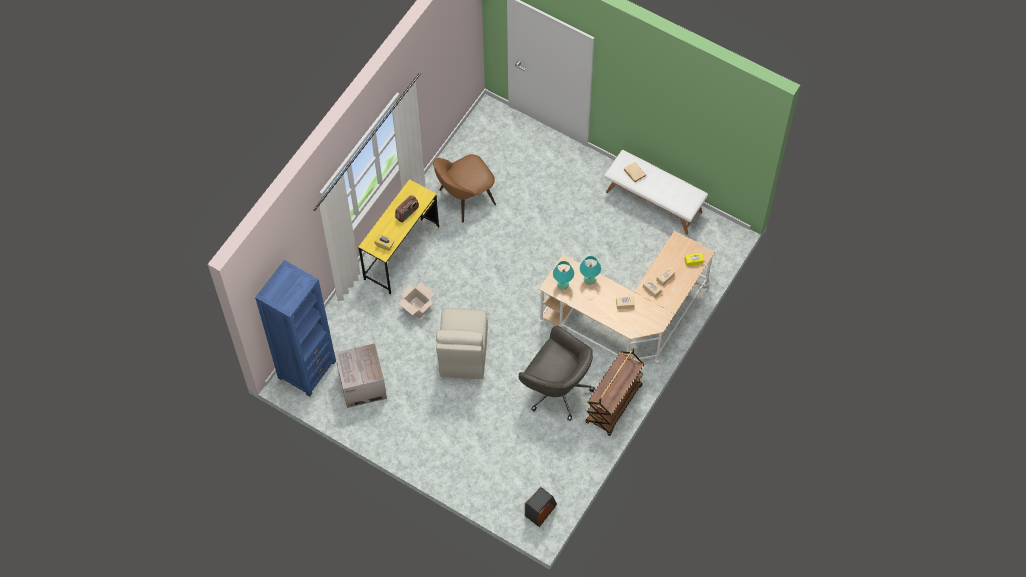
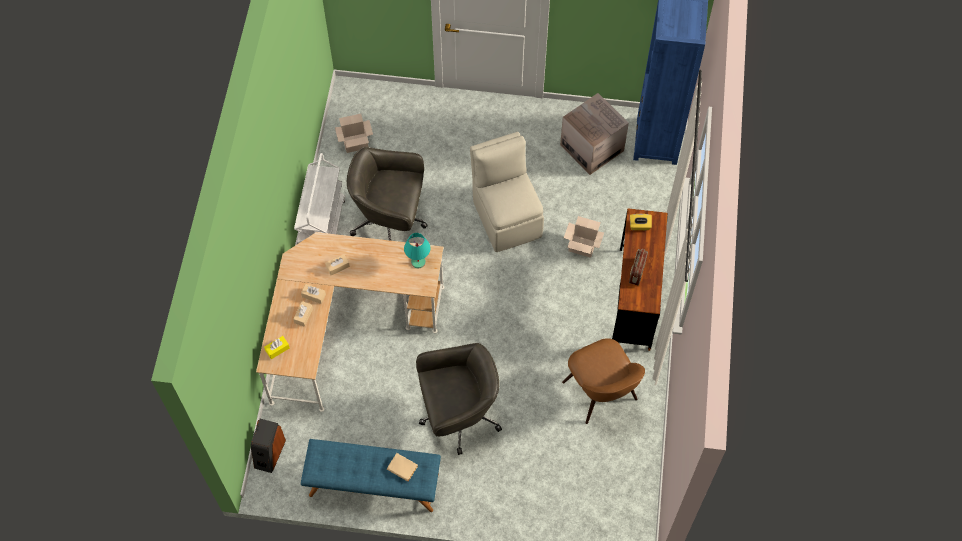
camera: 155 degrees right, 0 degrees up
(401, 253) = (634, 298): yellow desk -> brown desk
(465, 198) = (601, 393): brown chair -> brown chair turned 120 degrees clockwise
(541, 510) = (353, 103): speaker -> speaker (269, 453)
(554, 471) = (356, 142): none -> cardboard box
(573, 223) = (458, 415): none -> grey office chair
(589, 279) = (390, 279): turquoise table lamp -> none
(614, 405) = (322, 228): brown cart -> white cart
(654, 201) = (373, 485): white bench -> blue bench

